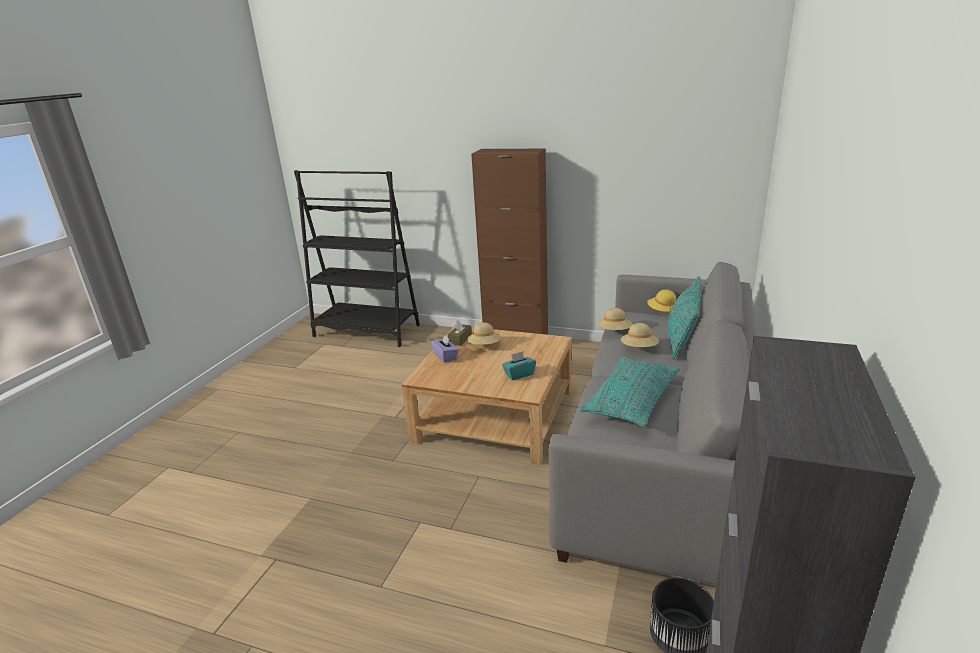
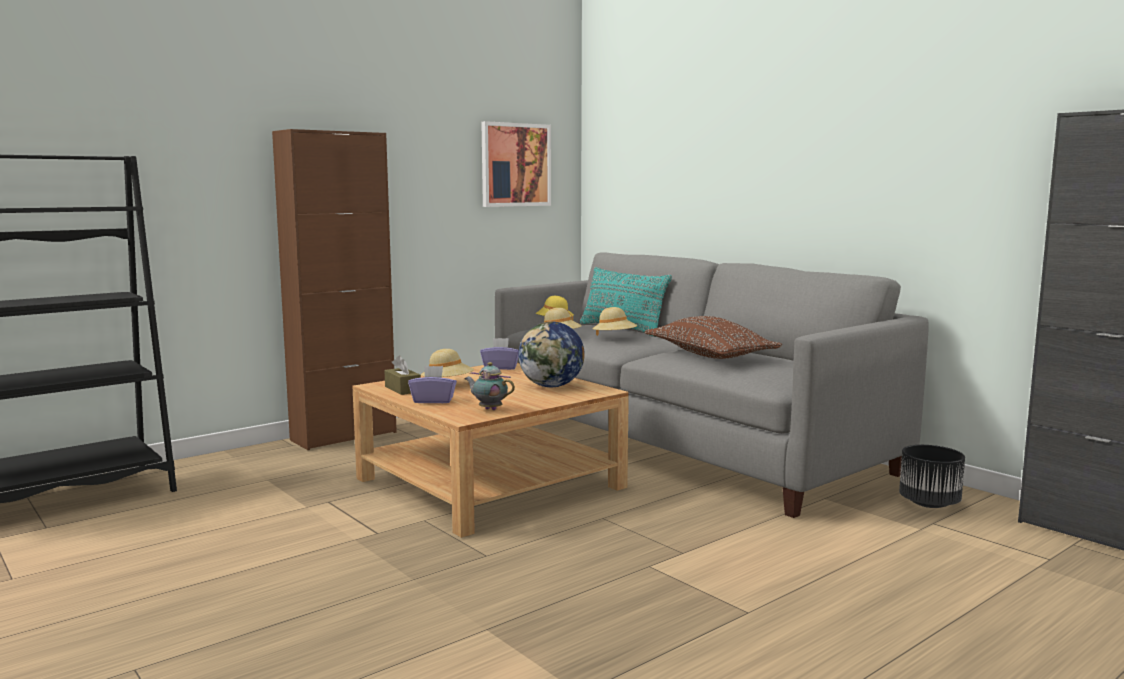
camera: 60 degrees left, 15 degrees down
(443, 378) = (489, 409): none -> teapot
(519, 374) = (551, 386): turquoise tissue box -> globe
(546, 342) = (500, 367): none -> purple tissue box
(631, 401) = (709, 355): turquoise pillow -> brown pillow
(687, 168) = (515, 165): none -> picture

